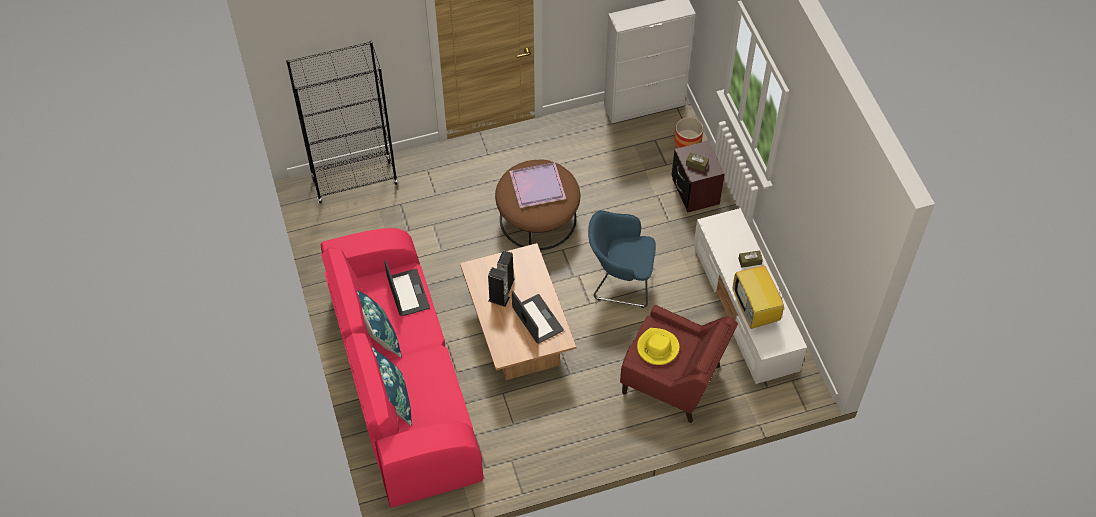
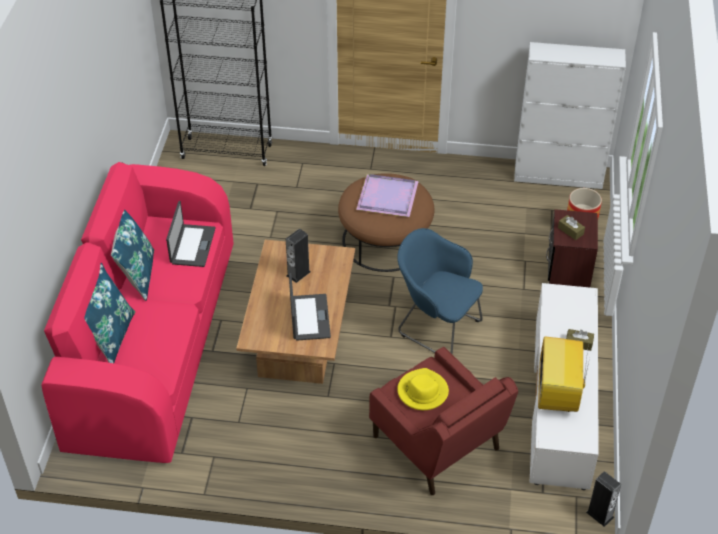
camera: 25 degrees right, 10 degrees down
(499, 299) = (282, 285): speaker -> speaker (600, 514)

